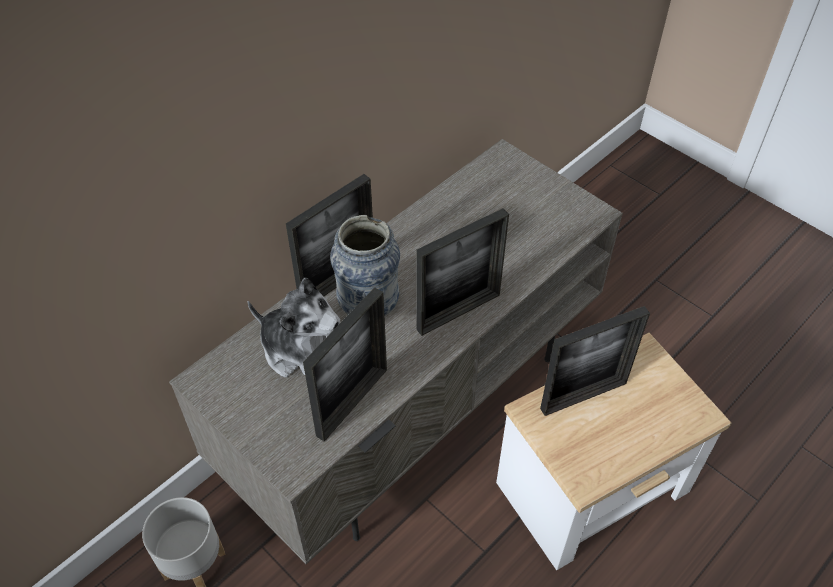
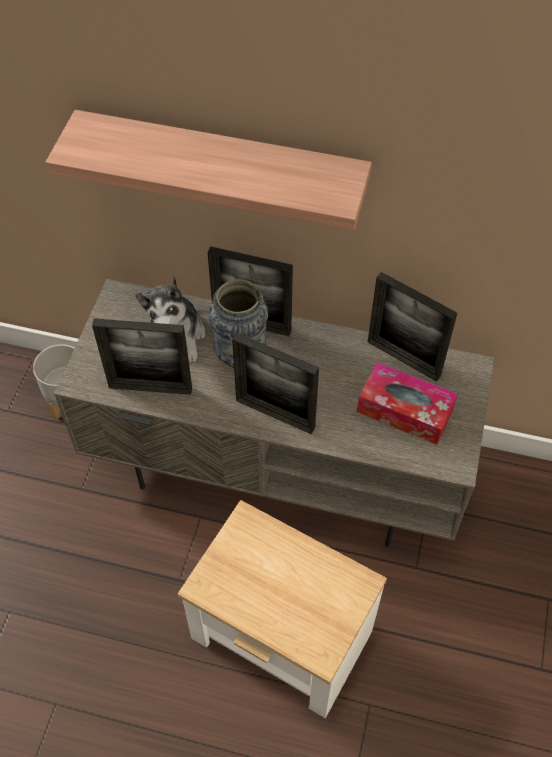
camera: 60 degrees right, 5 degrees up
(258, 125) = (222, 167): none -> shelf
(518, 219) = (404, 411): none -> tissue box
(583, 396) = (284, 552): picture frame -> picture frame (403, 358)

